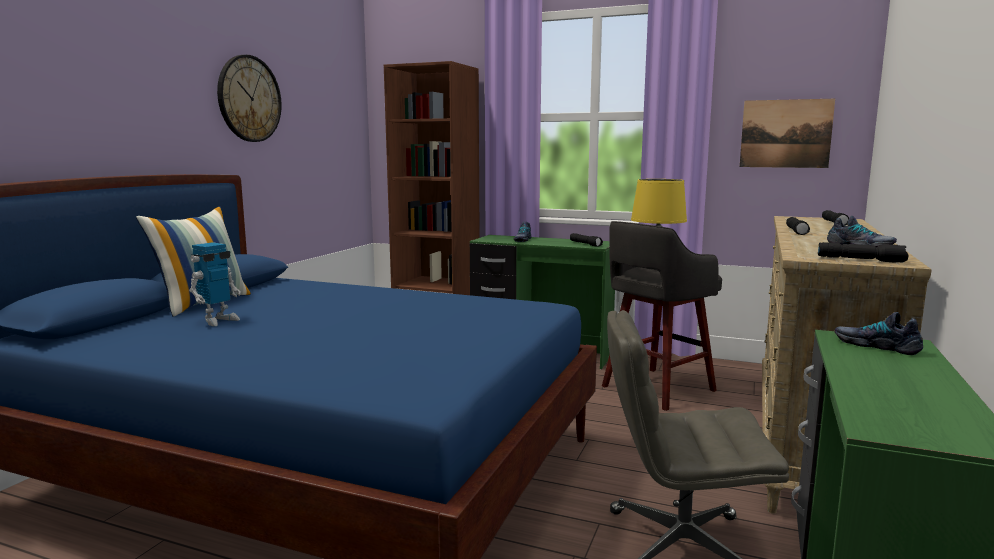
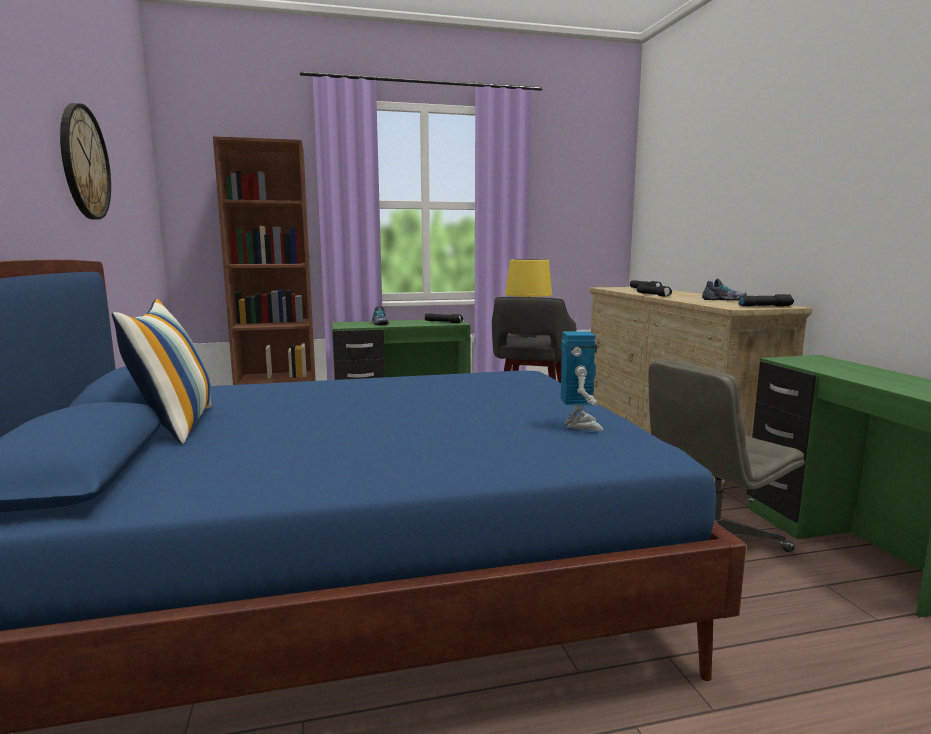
camera: 35 degrees left, 0 degrees up
(218, 320) = (259, 437): toy robot -> toy robot (579, 425)
(785, 133) = (577, 223): picture -> none
(876, 346) = (813, 361): shoe -> none

